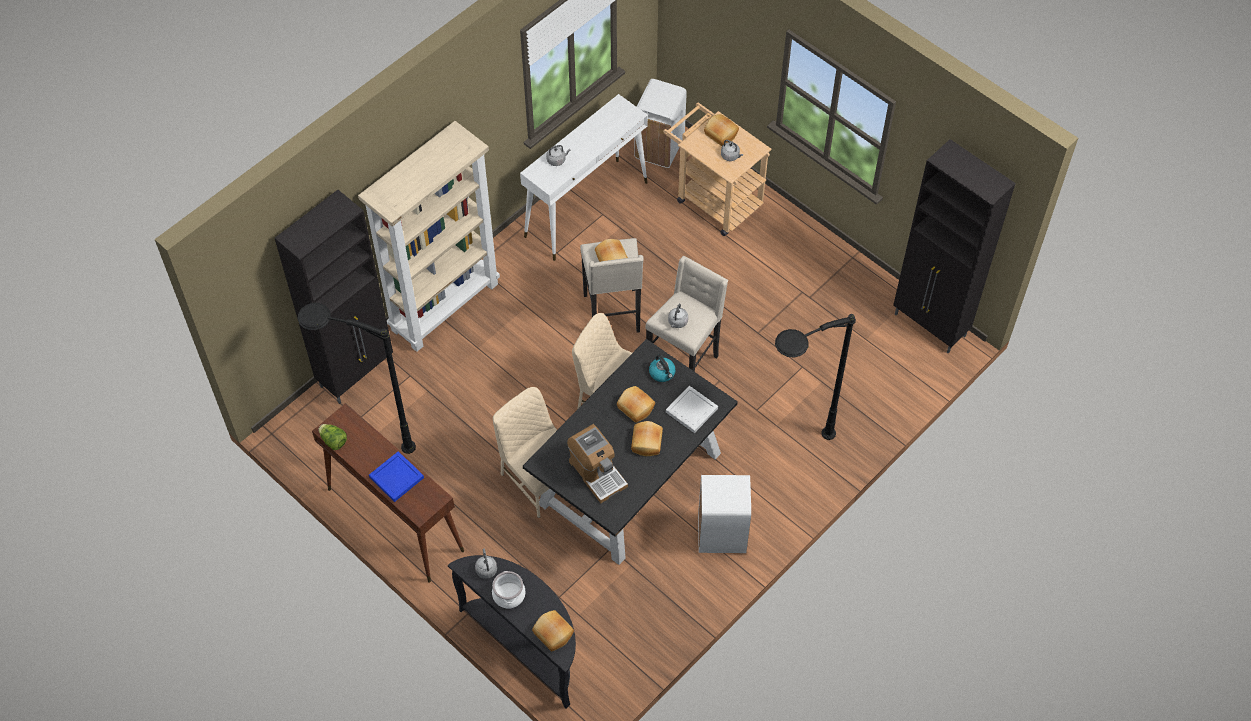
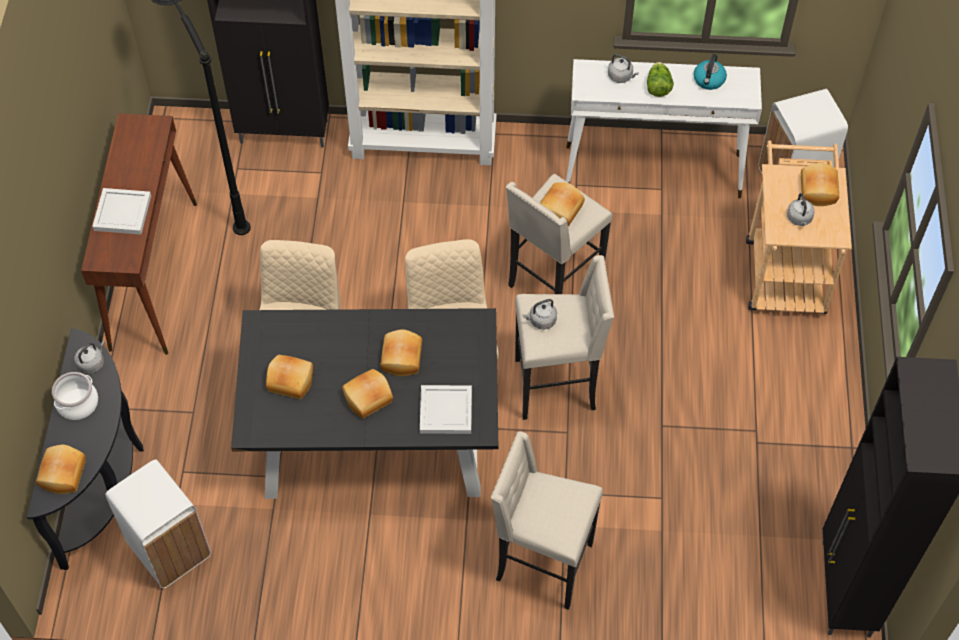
camera: 50 degrees right, 0 degrees up
(333, 441) = (120, 137): lettuce -> lettuce (658, 87)
(395, 477) = (122, 212): blue tray -> white tray
(597, 473) = (291, 380): coffee machine -> bread
(662, 373) = (467, 352): kettle -> kettle (709, 80)
(721, 534) = (382, 567): white trash can -> white trash can (170, 549)
(789, 453) = (541, 563): black floor lamp -> beige stool

